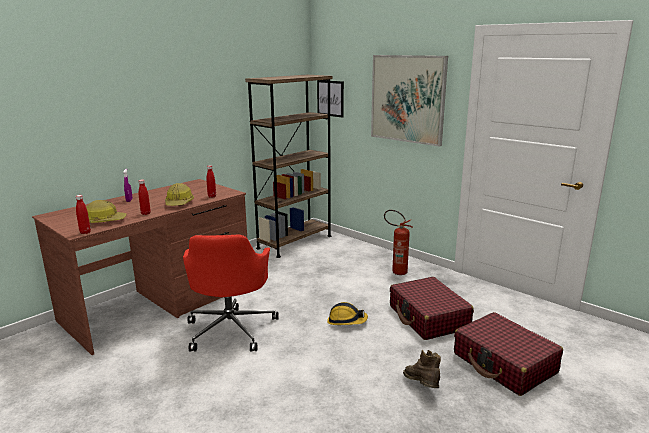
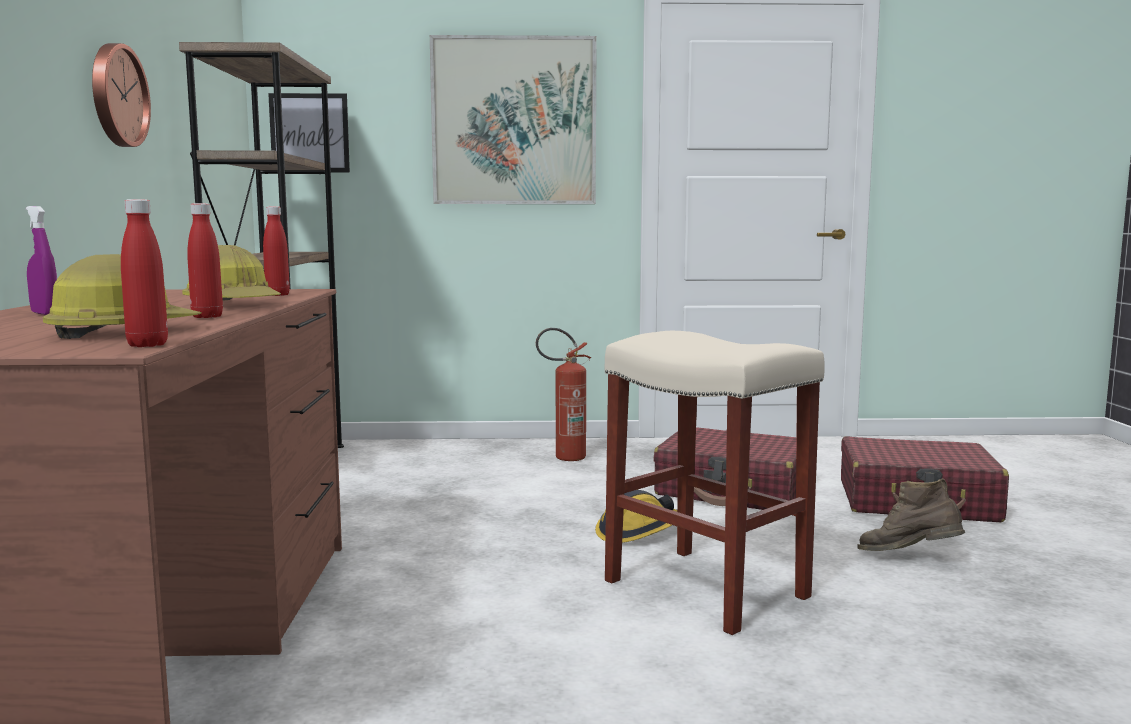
camera: 45 degrees left, 10 degrees down
(205, 109) = (116, 95): none -> wall clock
(231, 328) = (458, 618): red office chair -> none
(315, 356) = (702, 588): none -> beige stool

